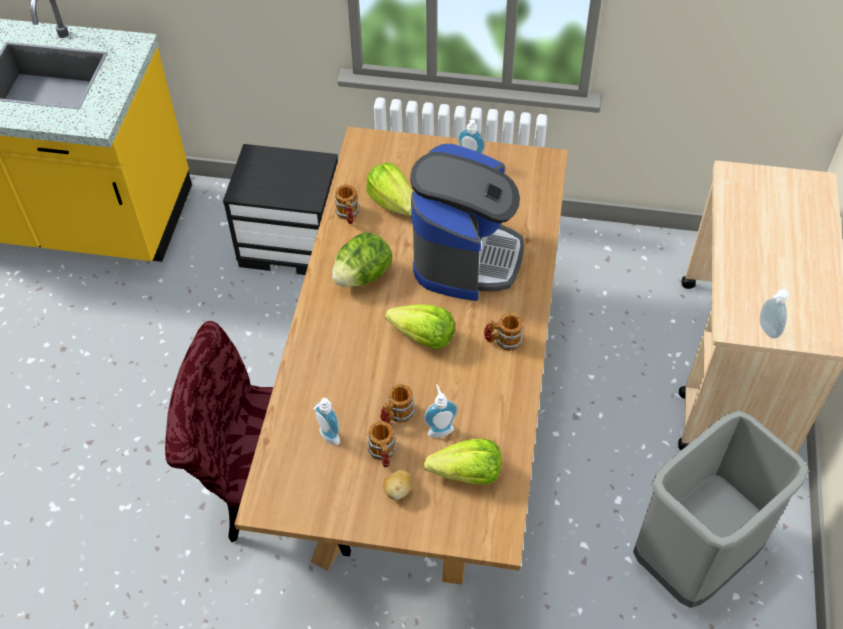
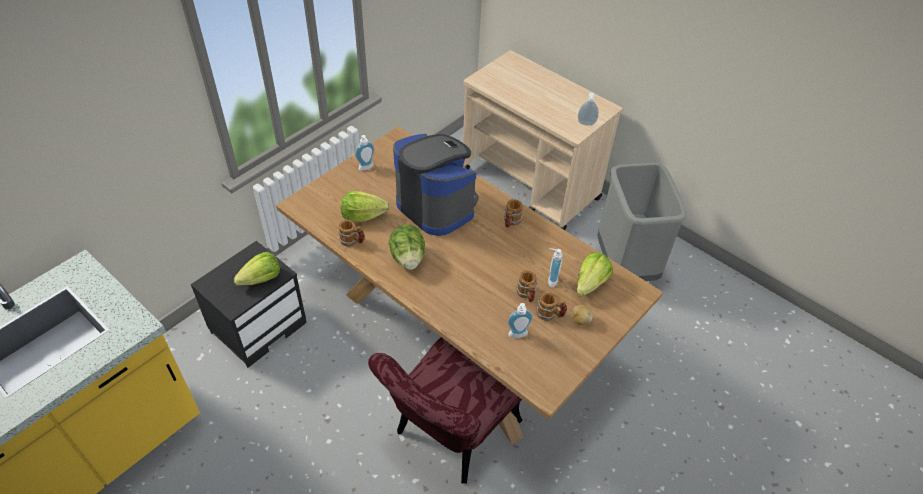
camera: 60 degrees left, 5 degrees down
(423, 337) = (479, 254): lettuce -> lettuce (261, 279)

